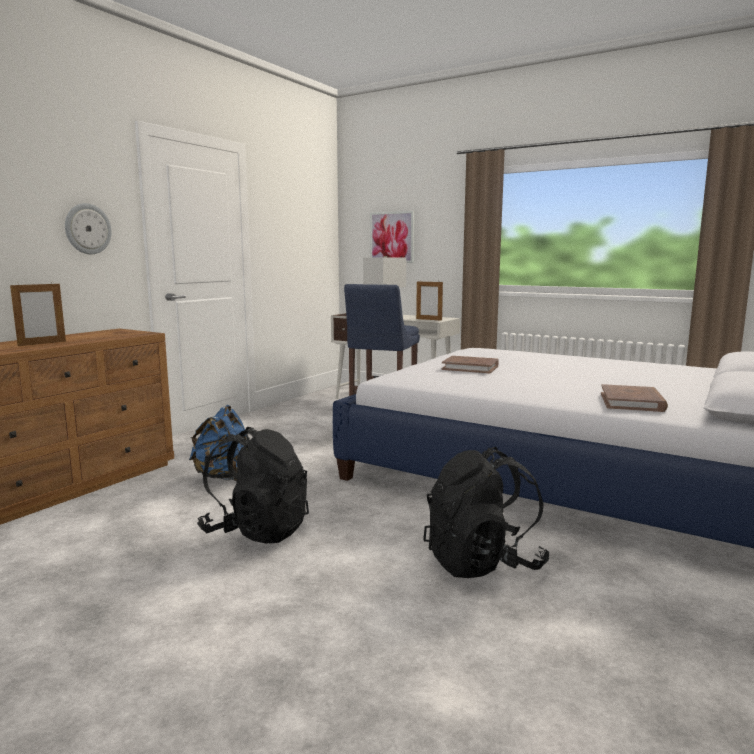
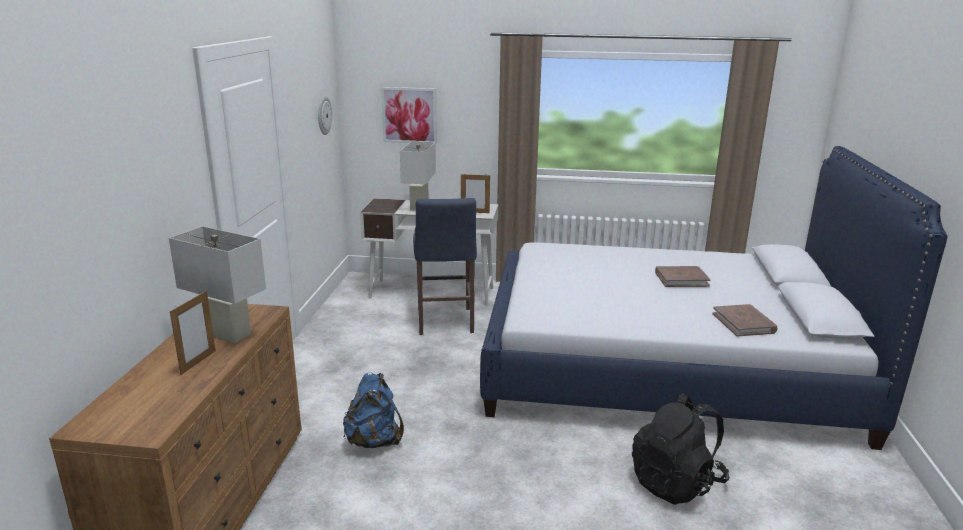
camera: 25 degrees left, 10 degrees up
(87, 229) = (173, 198): wall clock -> wall clock (323, 115)
(92, 337) = (227, 334): none -> white table lamp
(257, 531) = (478, 501): black backpack -> none
(470, 367) = (574, 286): brown book -> brown book (681, 279)

